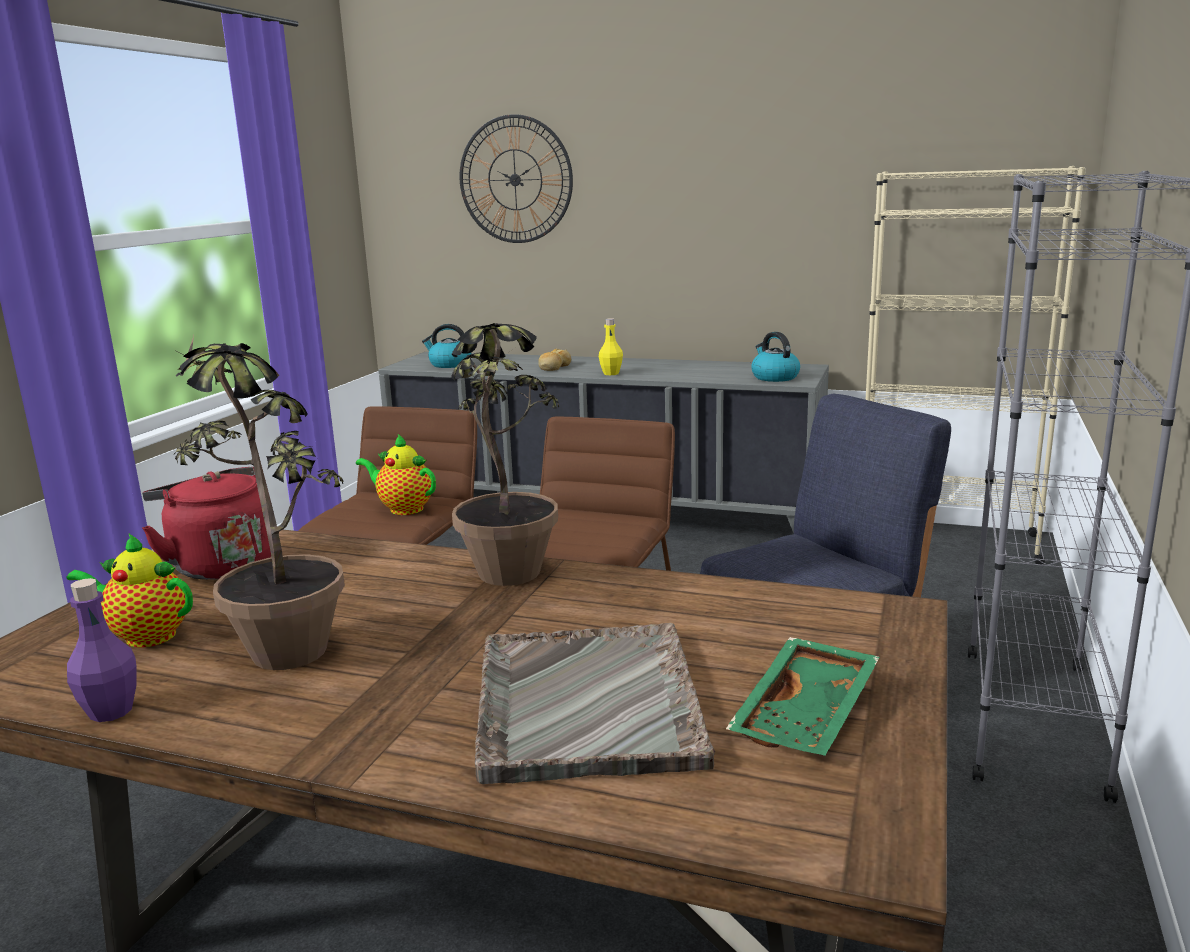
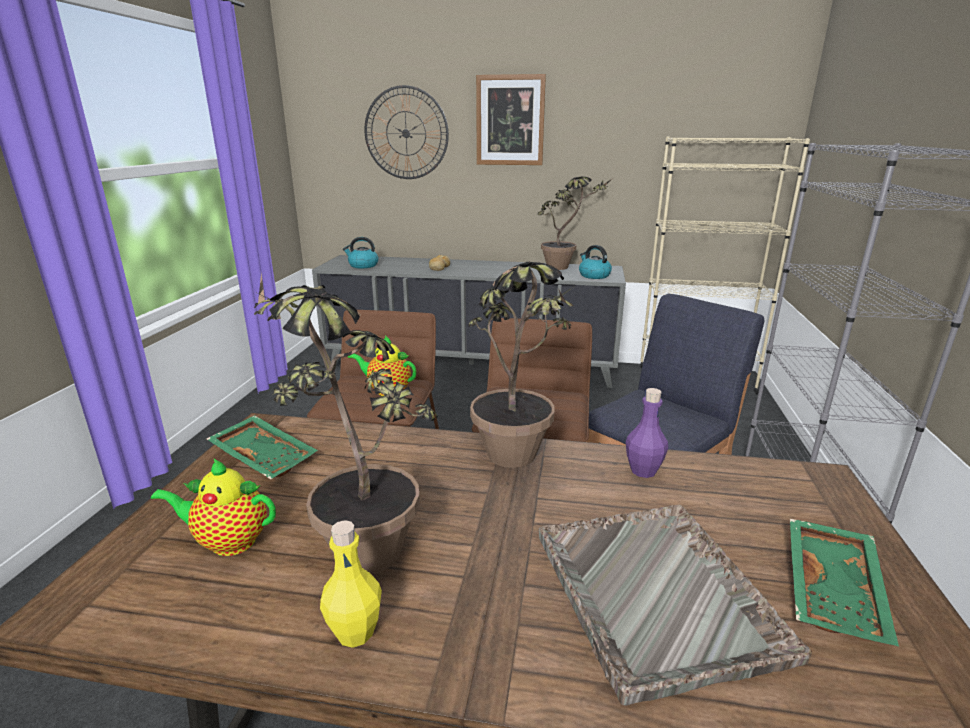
camera: 10 degrees left, 5 degrees up
(111, 711) = (228, 641): purple bottle -> purple bottle (643, 470)
(220, 564) = (266, 456): red kettle -> green tray
(611, 373) = (482, 273): yellow bottle -> yellow bottle (355, 632)
(657, 157) = (510, 120): none -> picture
(739, 367) = (565, 267): none -> potted plant

